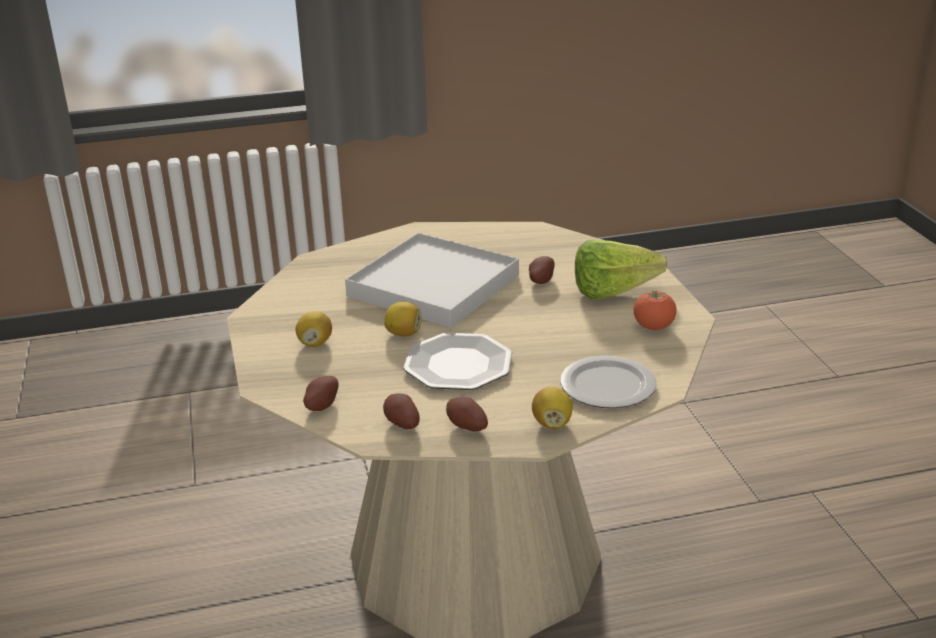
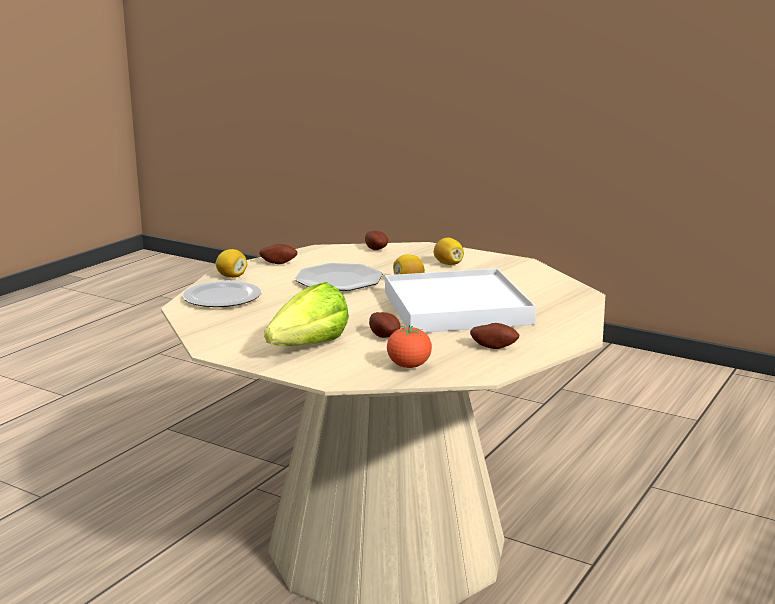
camera: 135 degrees right, 10 degrees down
(401, 424) = (317, 255): potato -> potato (494, 347)
(653, 327) = (236, 335): tomato -> tomato (409, 366)

